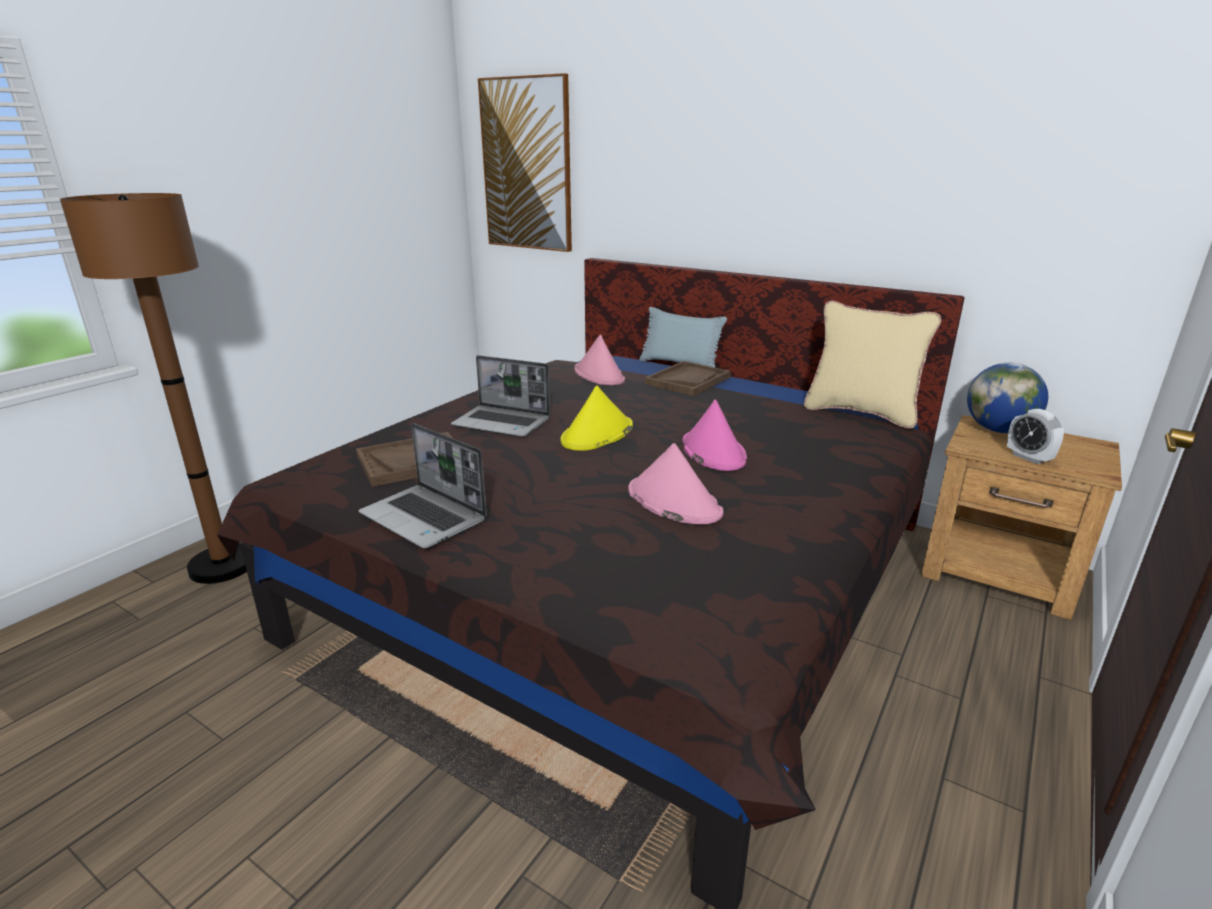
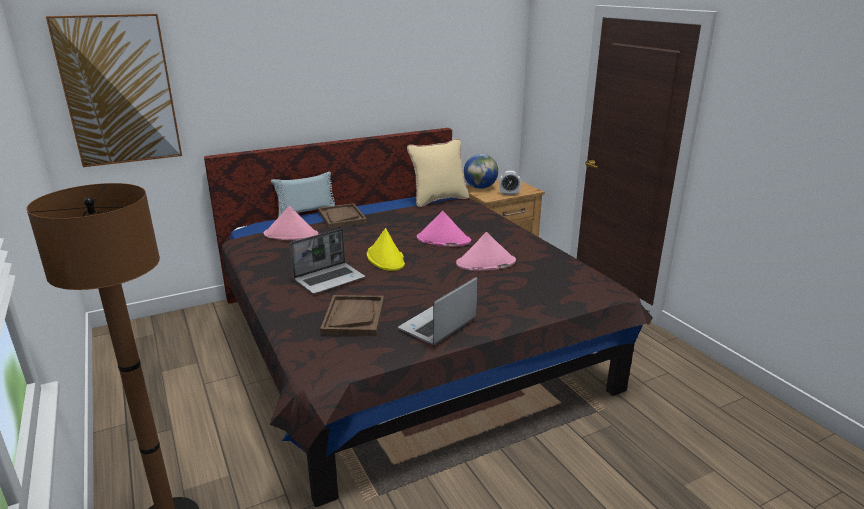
camera: 60 degrees left, 0 degrees up
(425, 518) = (438, 325): laptop -> laptop turned 150 degrees clockwise

